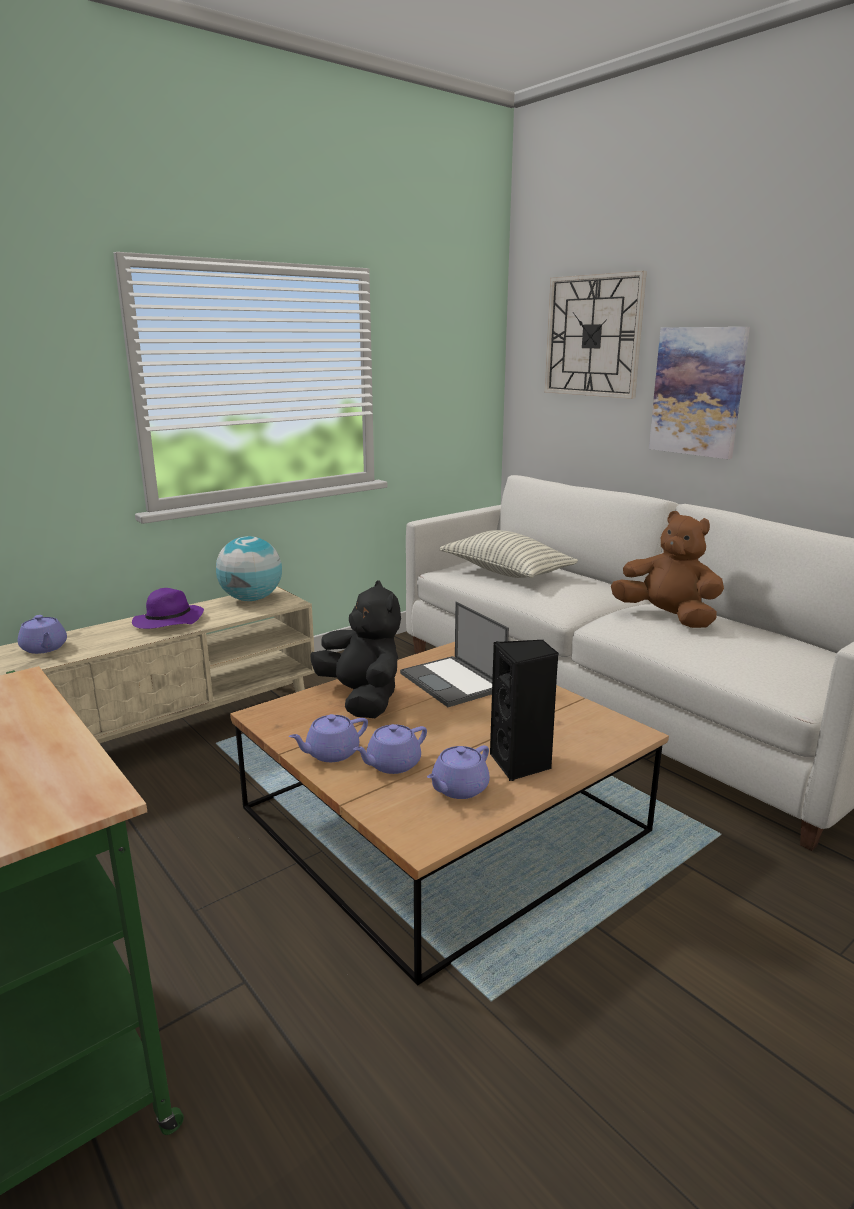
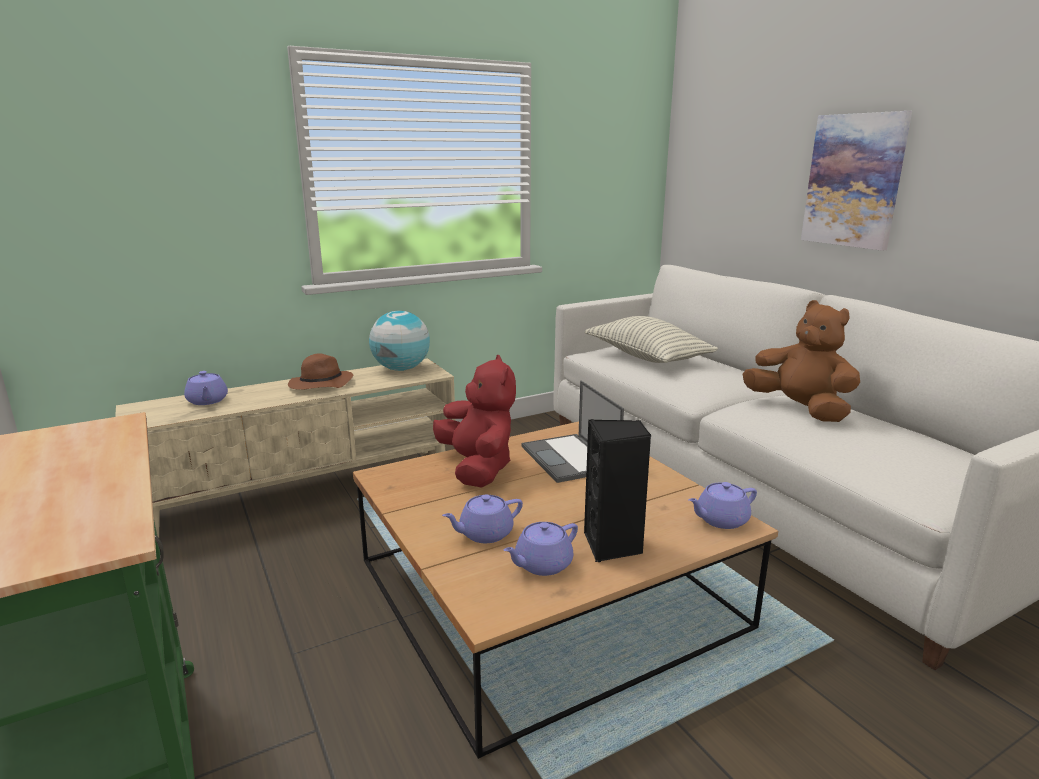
camera: 10 degrees right, 0 degrees up
(168, 622) = (320, 385): purple hat -> brown hat
(331, 753) = (430, 517): purple teapot -> purple teapot (720, 520)
(362, 699) = (477, 468): black plush toy -> red plush toy
(593, 336) = (751, 127): wall clock -> none

